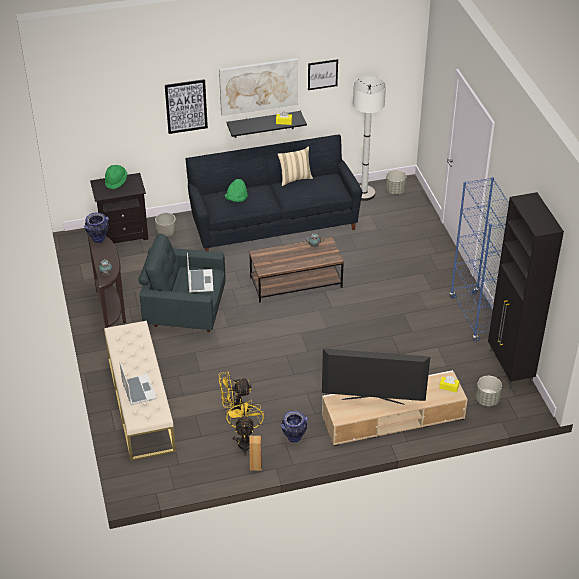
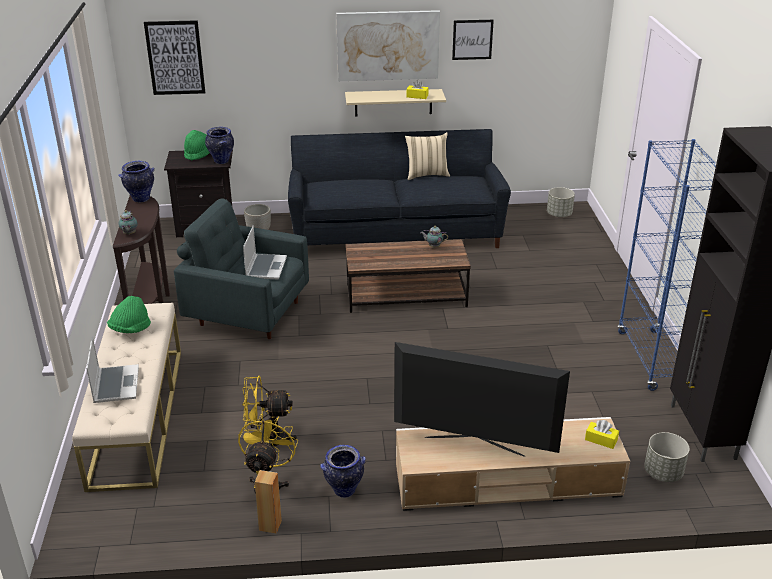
camera: 10 degrees right, 10 degrees down
(137, 188) = (221, 161): none -> vase
(186, 106) = (293, 62): picture -> picture (175, 58)
(236, 199) = (345, 186): green hat -> green hat (130, 329)
(263, 124) = (393, 102): black shelf -> beige shelf
(364, 193) = (518, 214): white floor lamp -> none

